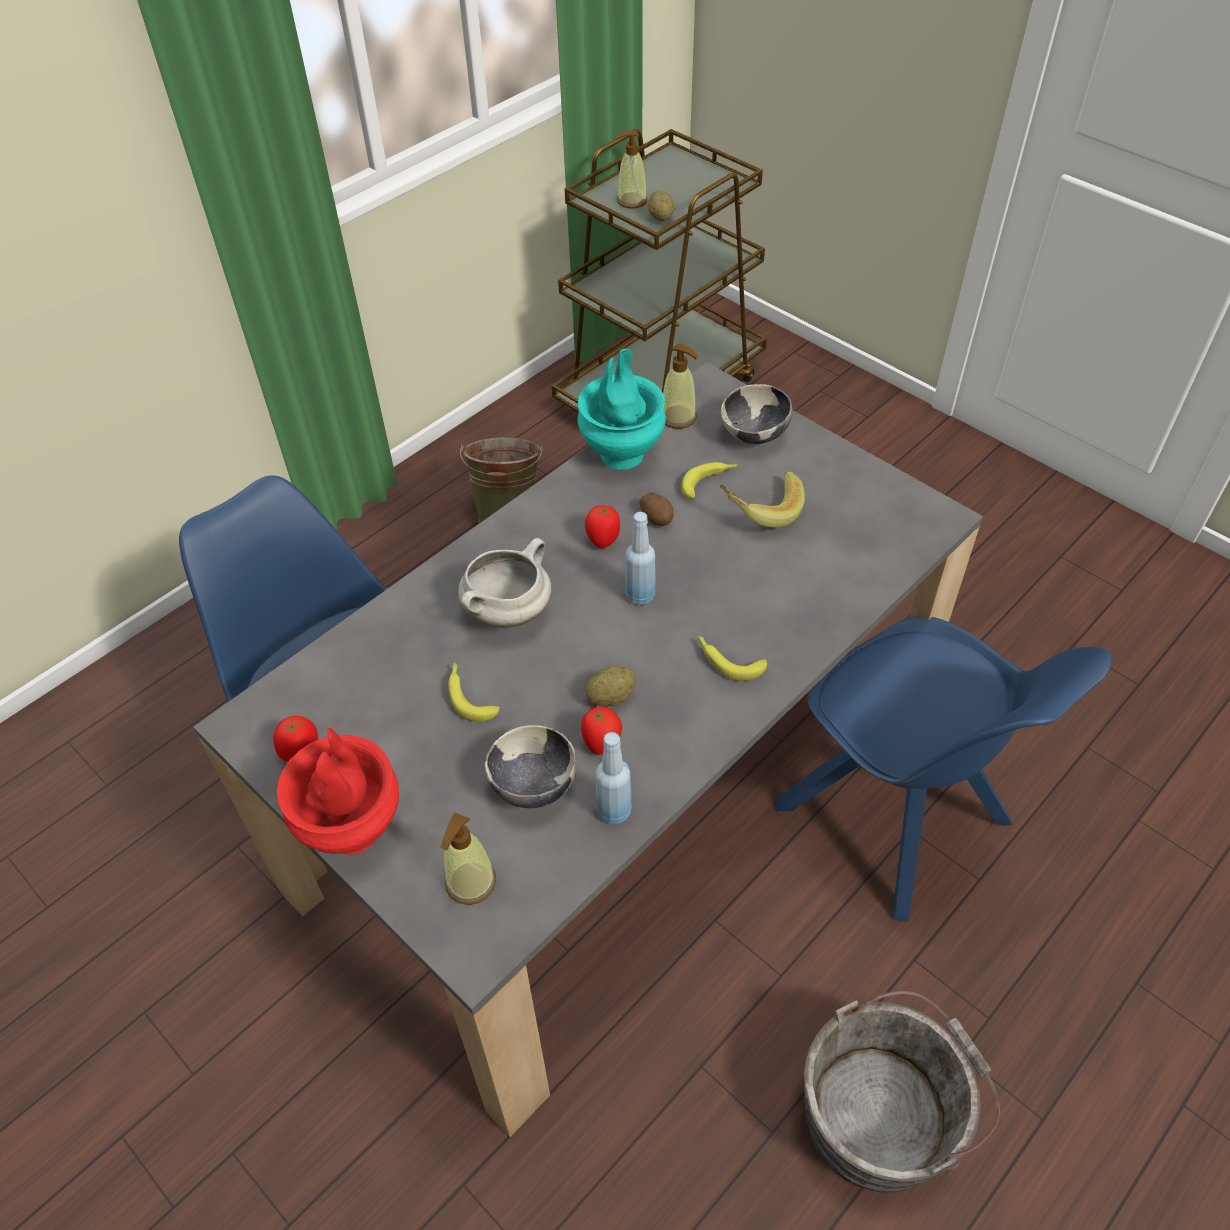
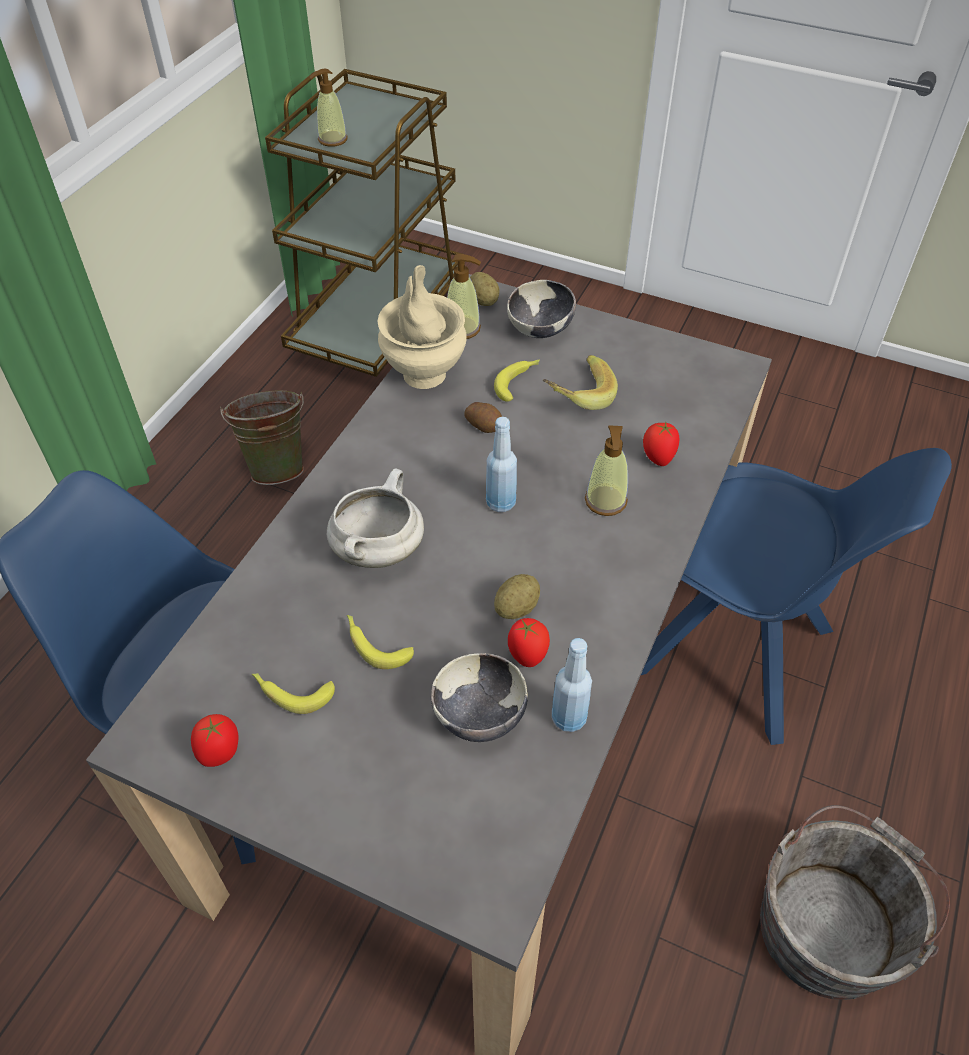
camera: 20 degrees left, 0 degrees up
(353, 830) = (312, 818): red vase -> none
(470, 883) = (458, 835): soap dispenser -> soap dispenser (605, 501)
(603, 540) = (442, 458): tomato -> tomato (657, 458)
(622, 454) = (424, 373): turquoise vase -> beige vase
(660, 217) = (366, 150): potato -> potato (483, 301)
(727, 660) = (610, 543): banana -> banana (291, 692)

